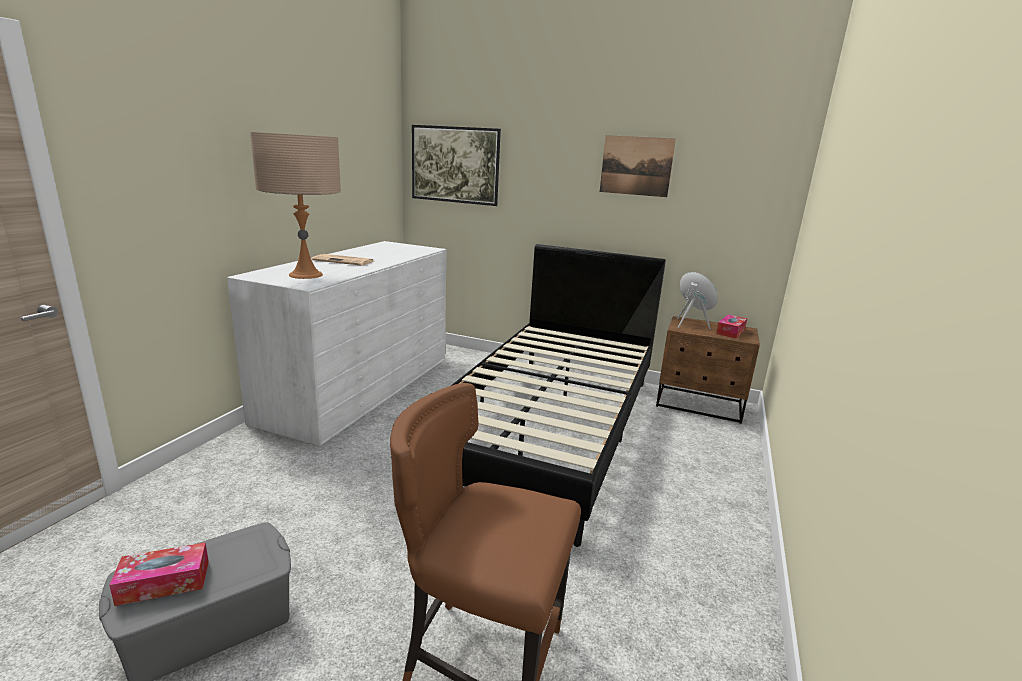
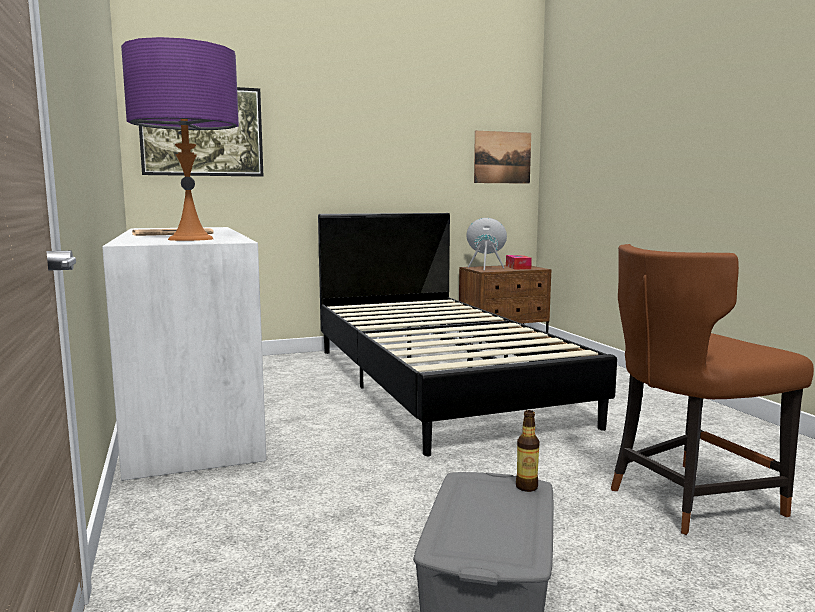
camera: 40 degrees left, 10 degrees down
(164, 582) = (484, 534): tissue box -> none
(267, 565) = (526, 487): none -> bottle
(305, 275) = (190, 239): beige table lamp -> purple table lamp
(636, 166) = (408, 127): picture -> picture (502, 157)

